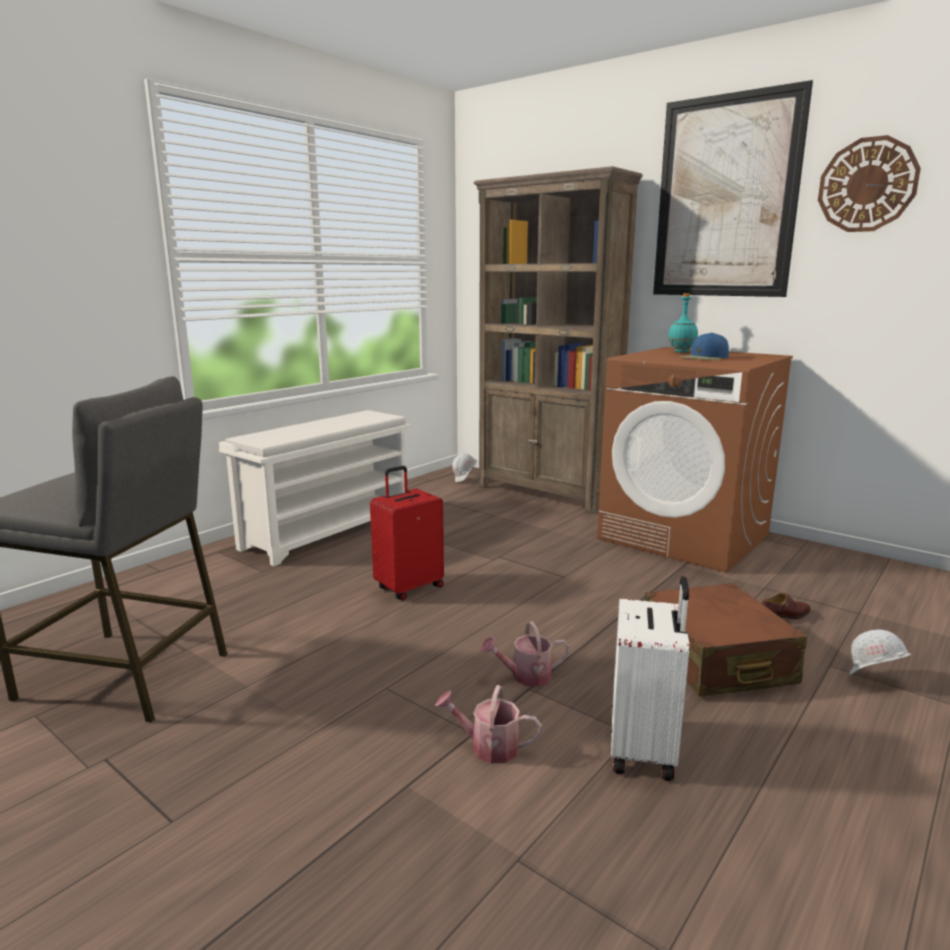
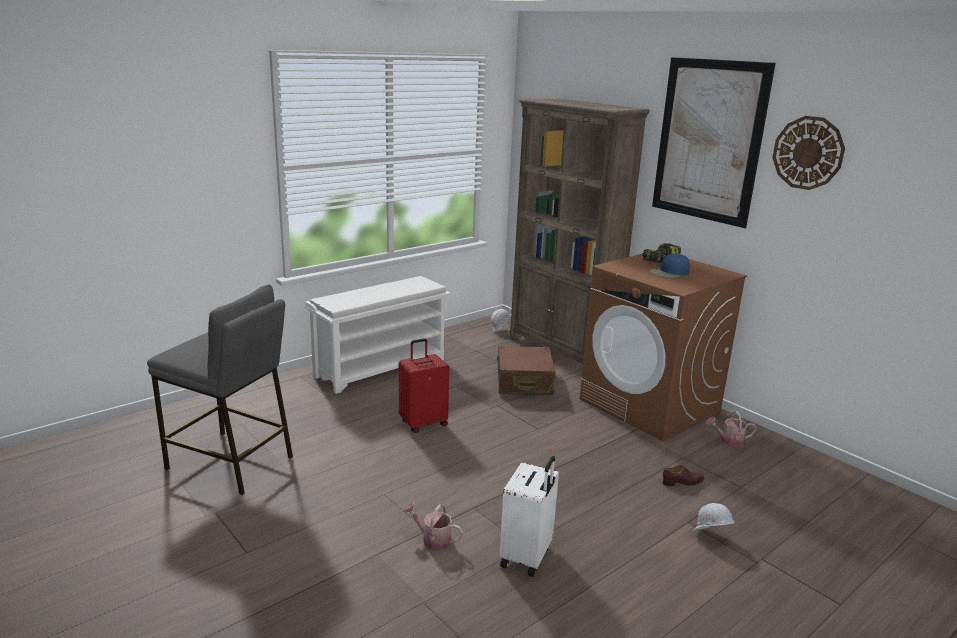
camera: 10 degrees right, 5 degrees up
(525, 676) = (475, 499): watering can -> watering can (728, 441)
(681, 351) = (661, 260): turquoise bottle -> power drill
(715, 659) = (610, 506): brown suitcase -> brown suitcase (524, 382)

